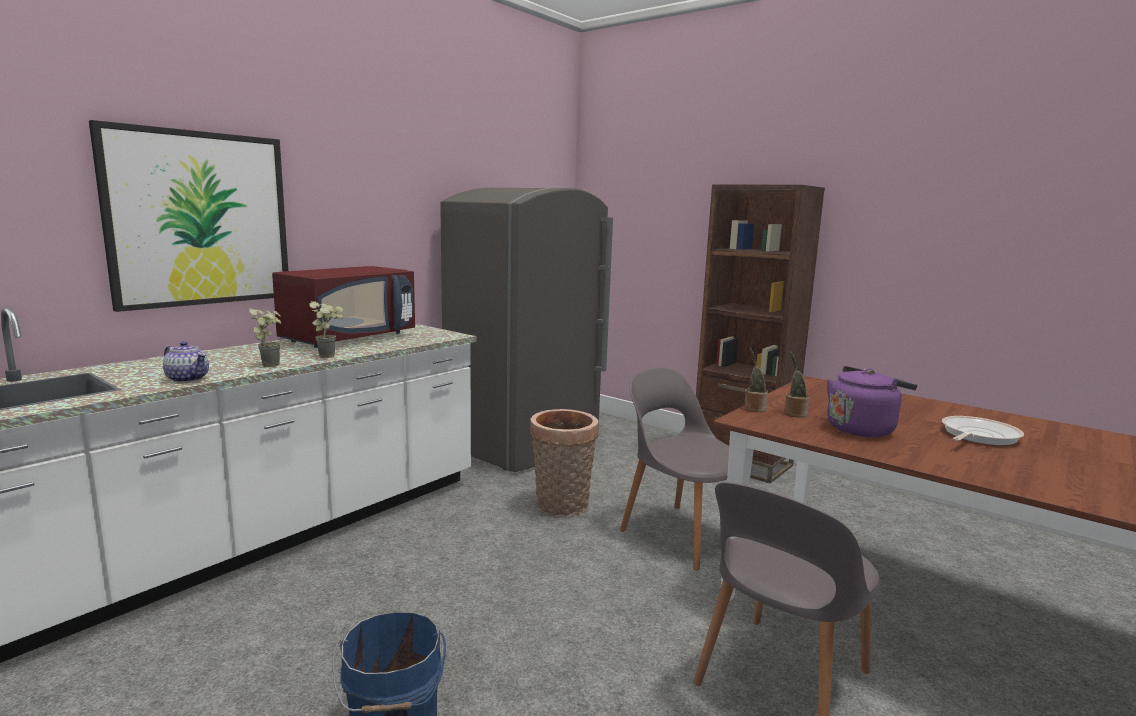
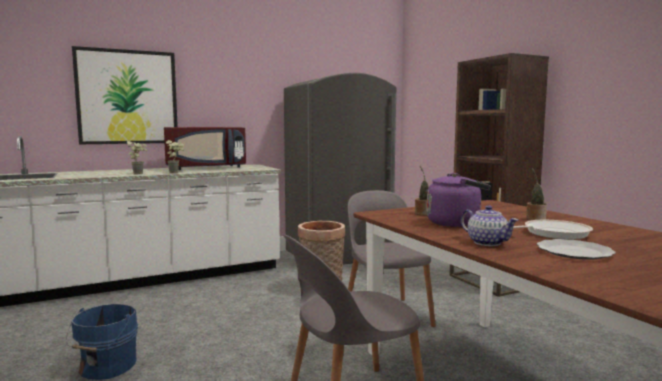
camera: 25 degrees right, 5 degrees down
(187, 379) = (89, 176): teapot -> teapot (487, 242)
(753, 408) = (398, 209): potted plant -> potted plant (535, 219)
(1052, 467) = (573, 252): none -> plate

